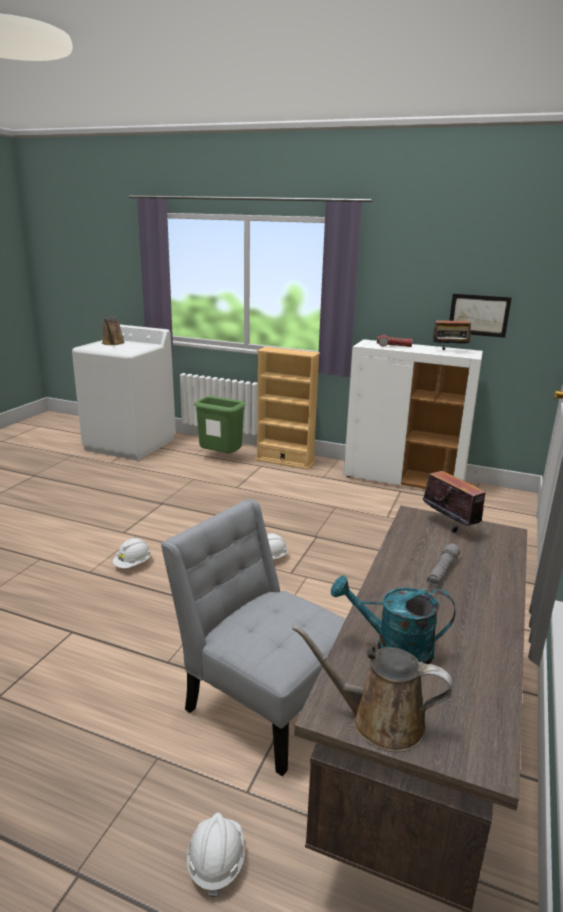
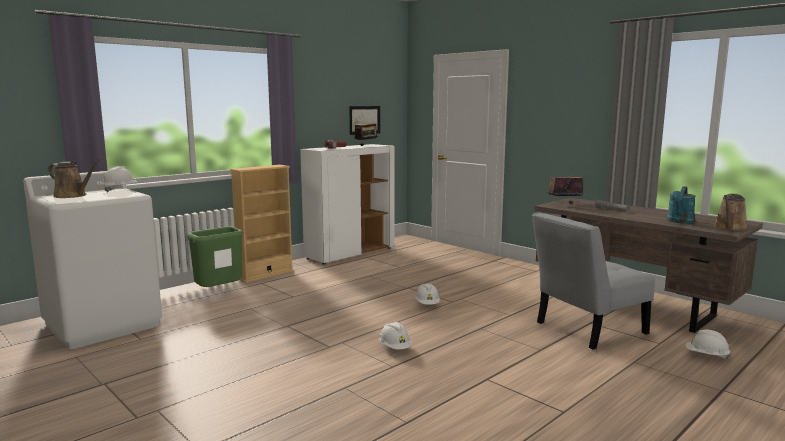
camera: 65 degrees left, 10 degrees down
(146, 346) = (120, 190): none -> white hard hat

